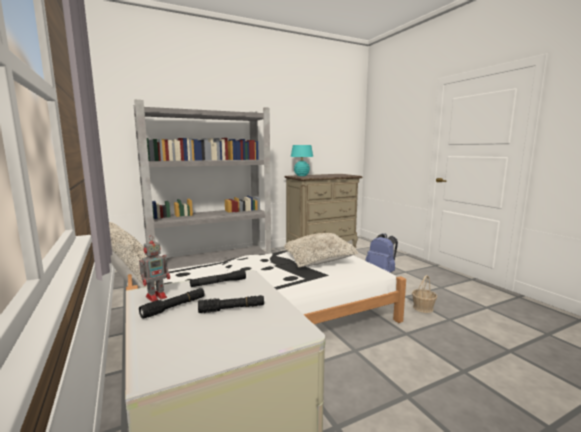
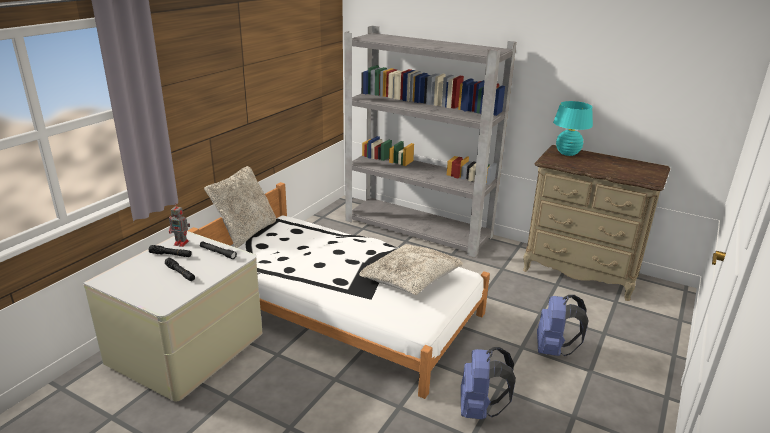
camera: 55 degrees right, 15 degrees up
(423, 308) = (480, 409): basket -> blue backpack

